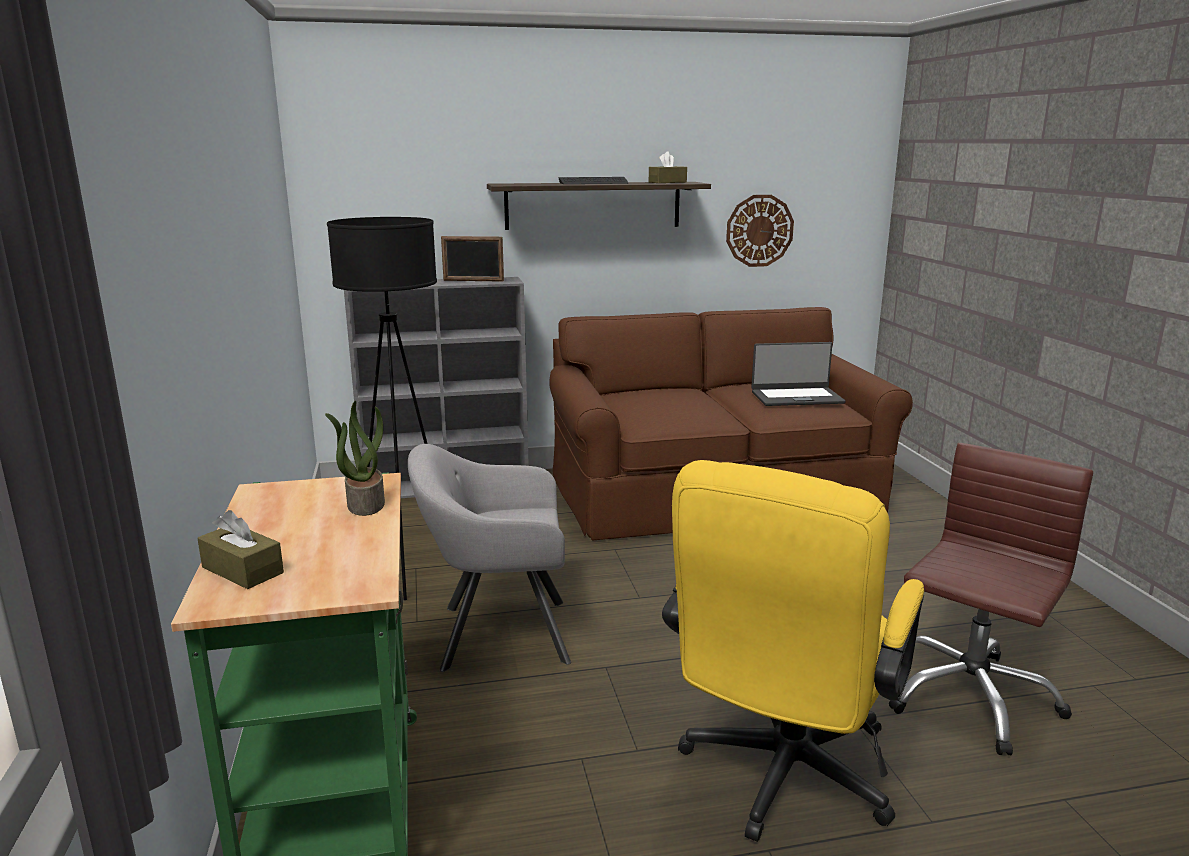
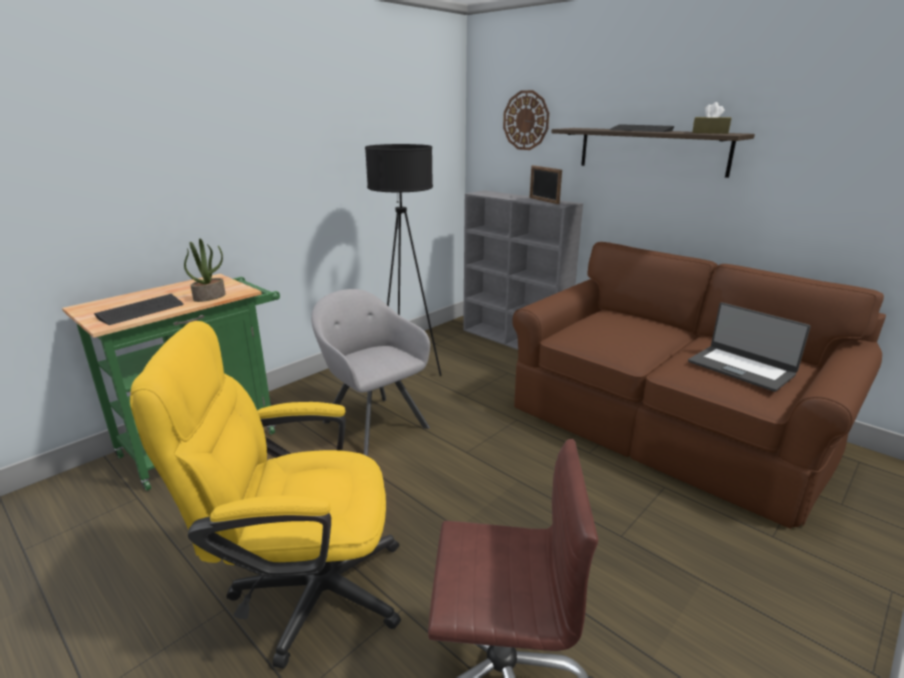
camera: 55 degrees right, 5 degrees up
(242, 570) = (118, 301): brown tissue box -> none
(344, 555) = (141, 311): none -> keyboard
(759, 230) = (824, 192): wall clock -> wall clock (526, 120)

